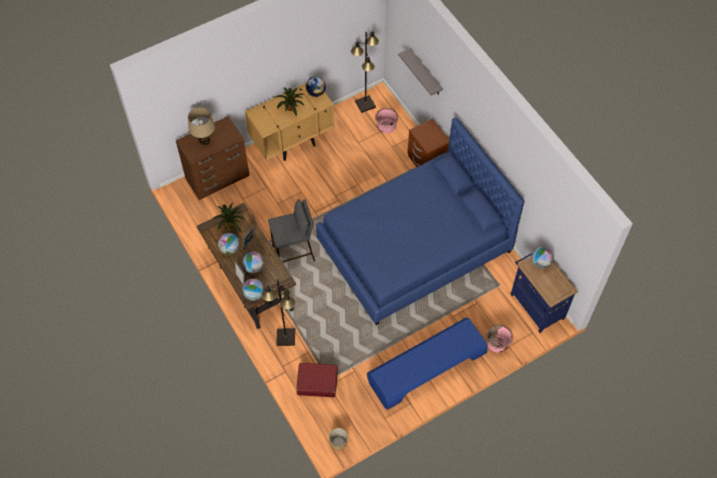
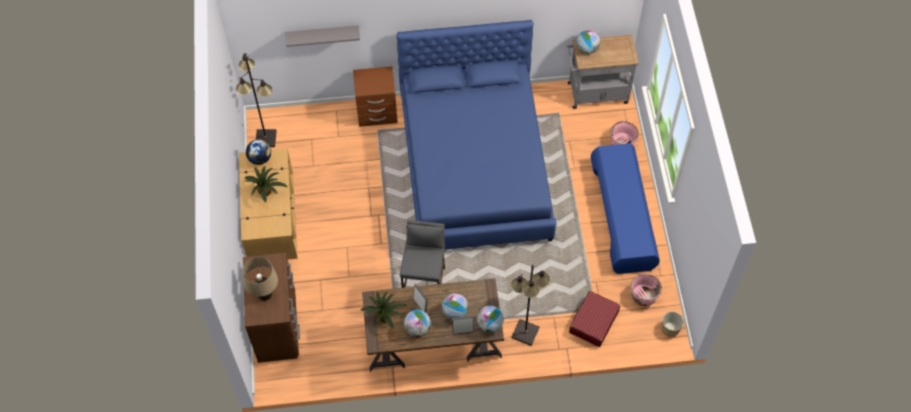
camera: 65 degrees left, 0 degrees up
(386, 126) = (308, 131): pink planter -> pink planter (643, 296)
(535, 305) = (595, 93): blue cart -> grey cart

